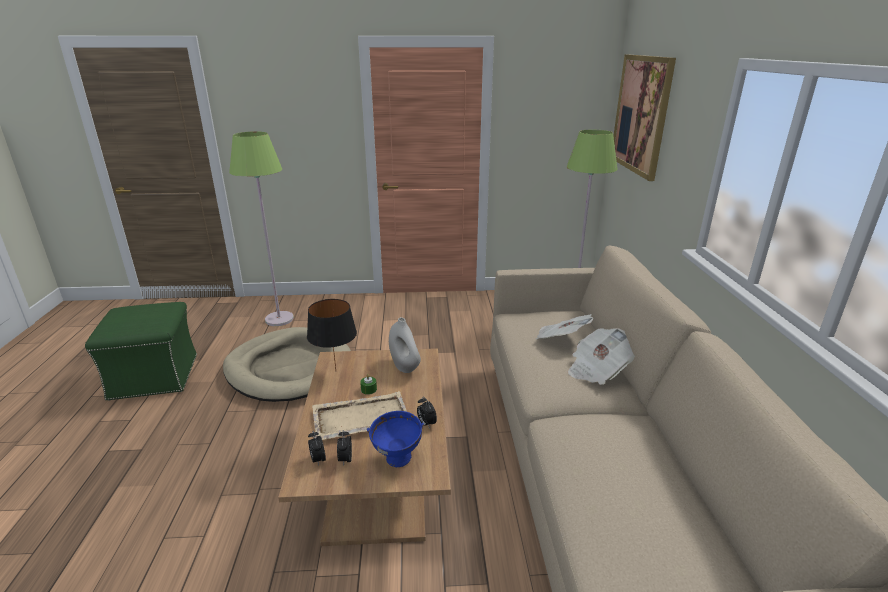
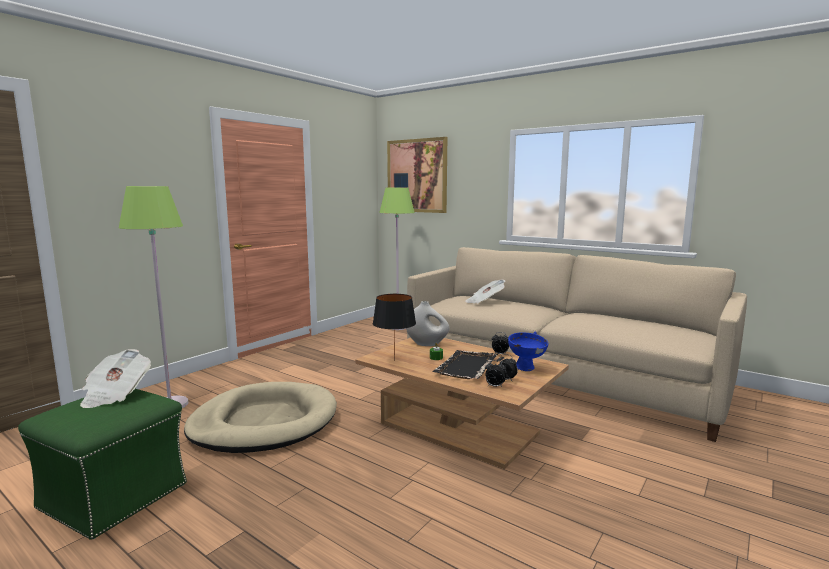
camera: 50 degrees left, 15 degrees down
(360, 418) = (466, 367): beige tray -> black tray
(597, 370) = (527, 304): newspaper -> newspaper (115, 394)

